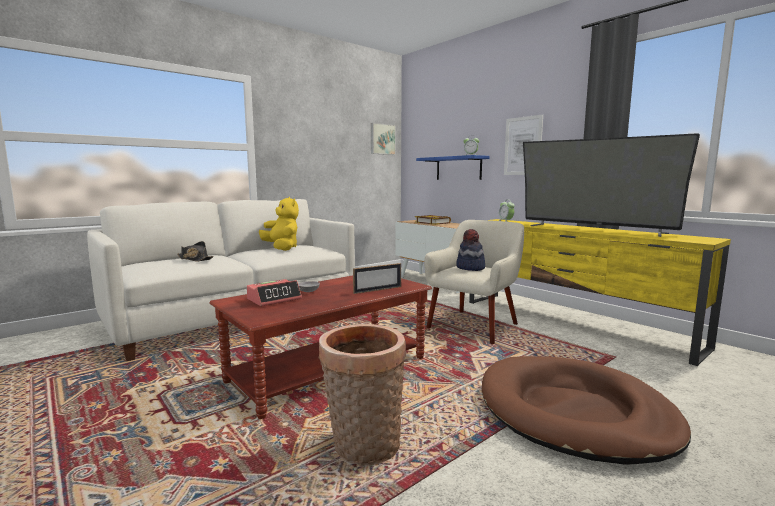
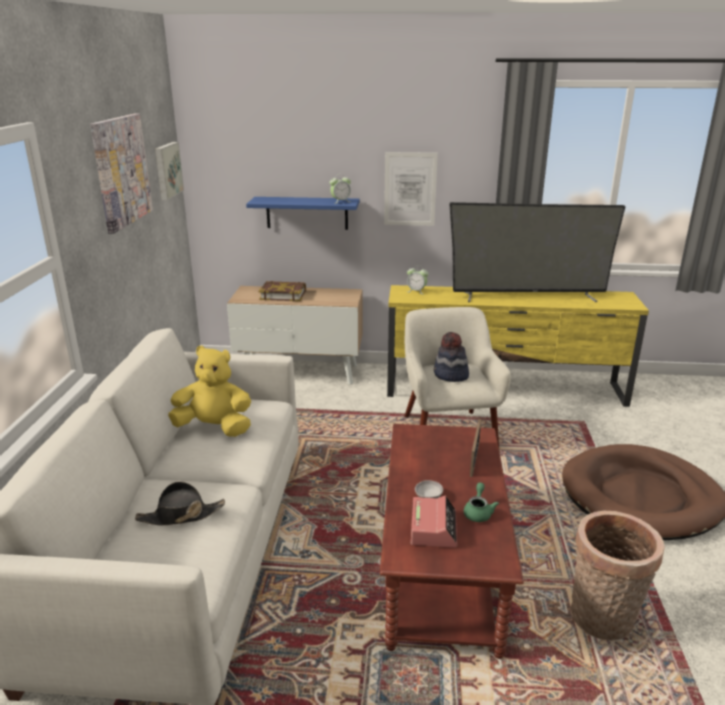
camera: 45 degrees left, 15 degrees up
(314, 303) = (478, 512): none -> green teapot
(329, 124) = (121, 171): none -> picture

